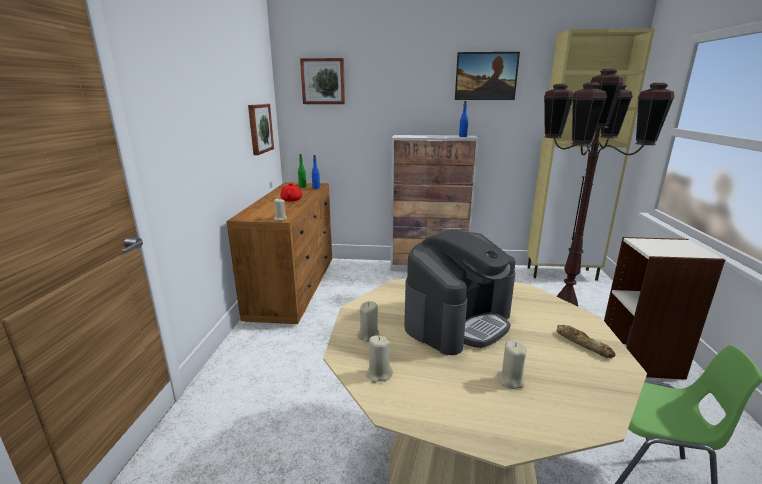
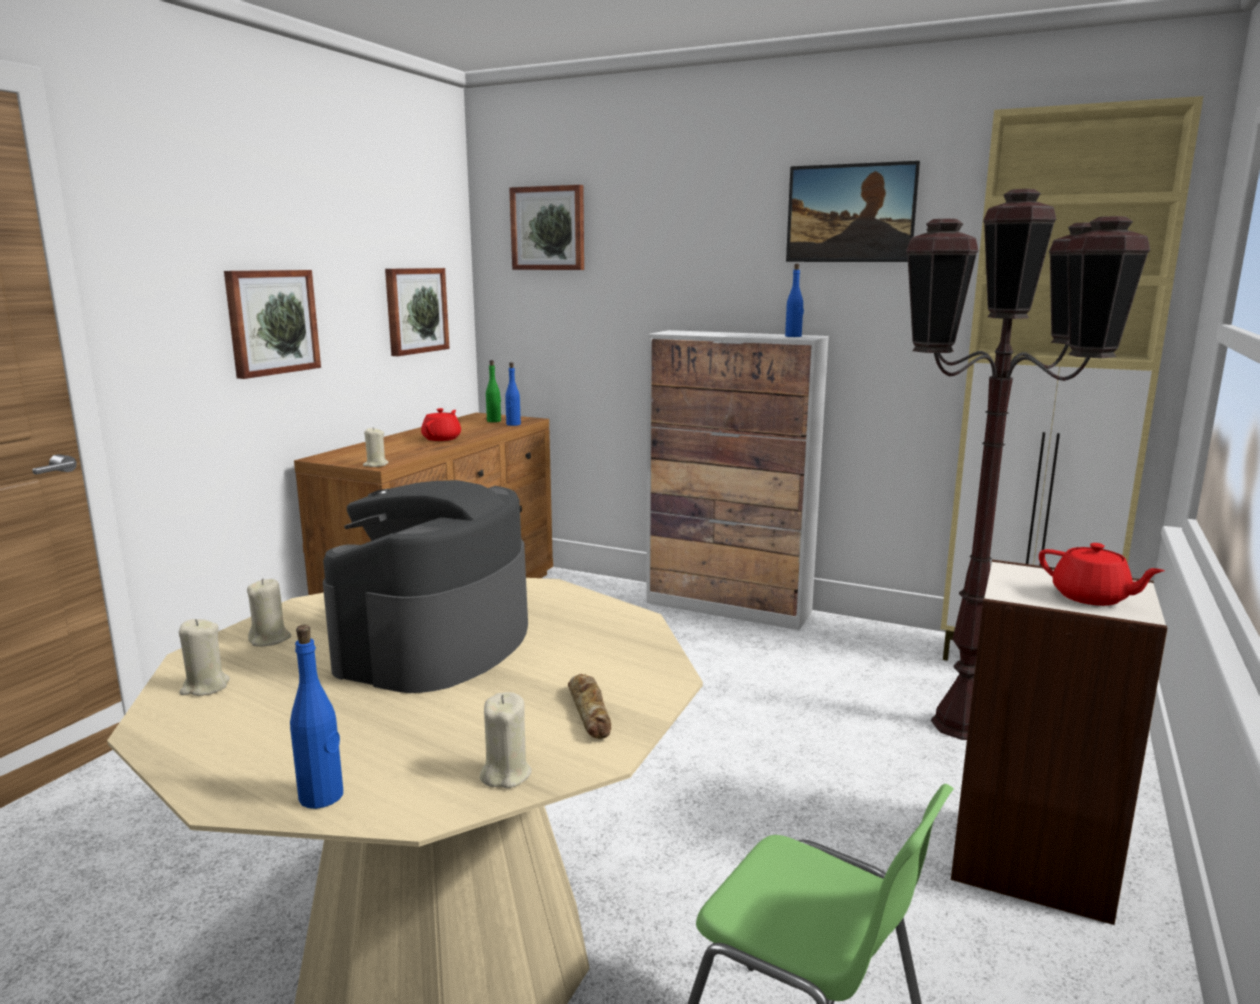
camera: 20 degrees right, 5 degrees down
(209, 140) = (271, 322): none -> picture
(457, 321) = (435, 644): coffee machine -> coffee machine turned 135 degrees clockwise
(510, 380) = (377, 733): beige candle -> beige candle (505, 774)
(543, 426) = (322, 796): none -> blue bottle
(682, 250) = (1091, 597): none -> red teapot

